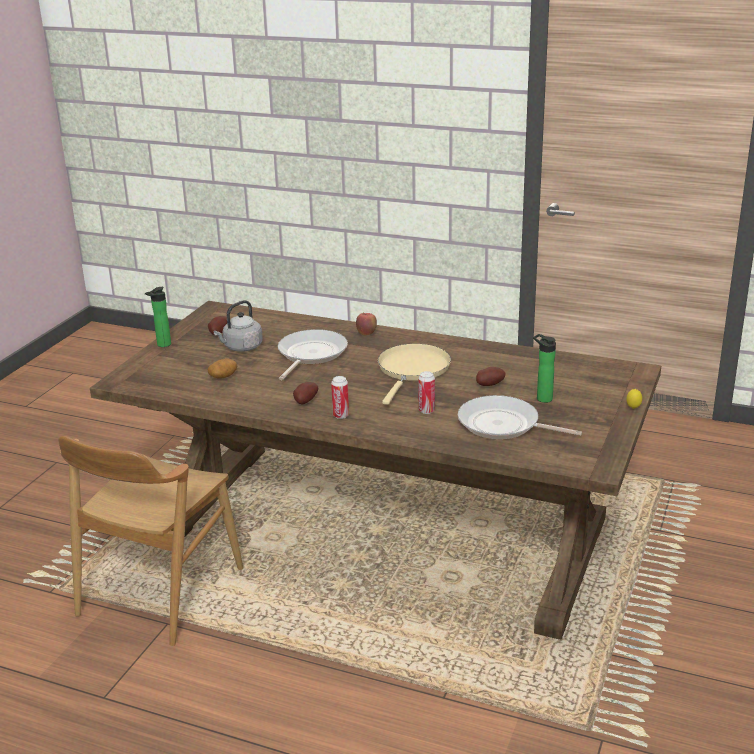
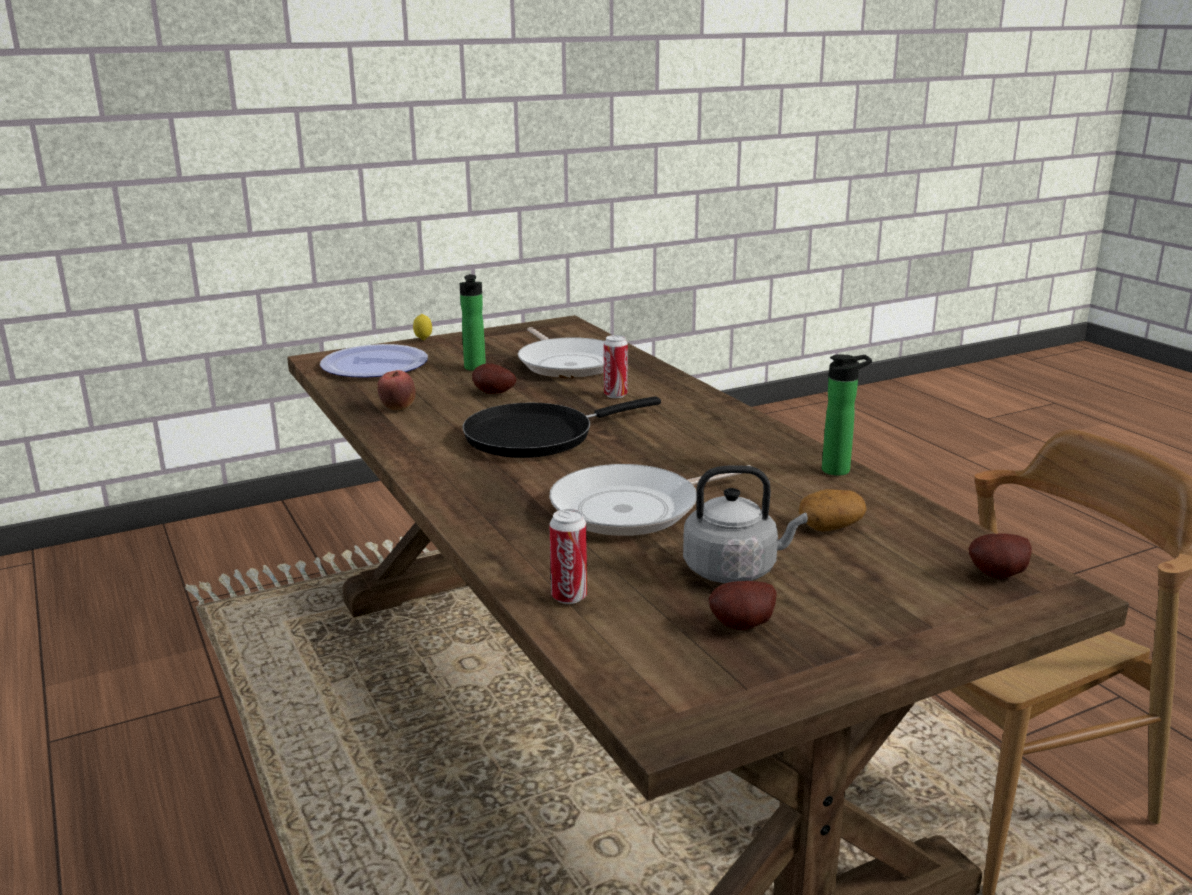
camera: 140 degrees left, 5 degrees down
(162, 345) = (904, 649): bottle -> bottle (840, 470)
(304, 402) = (747, 448): potato -> potato (1000, 576)
(341, 415) = (723, 420): can -> can (569, 597)
(366, 334) = (483, 508): apple -> apple (398, 408)
(412, 370) = (537, 436): beige frying pan -> black frying pan
(600, 378) = (375, 364): none -> plate

